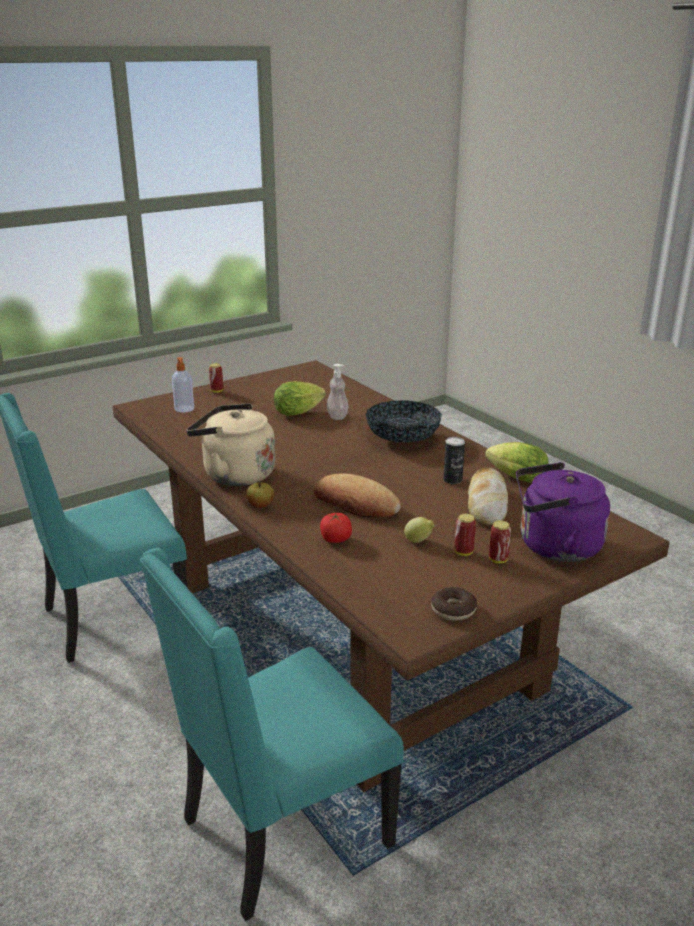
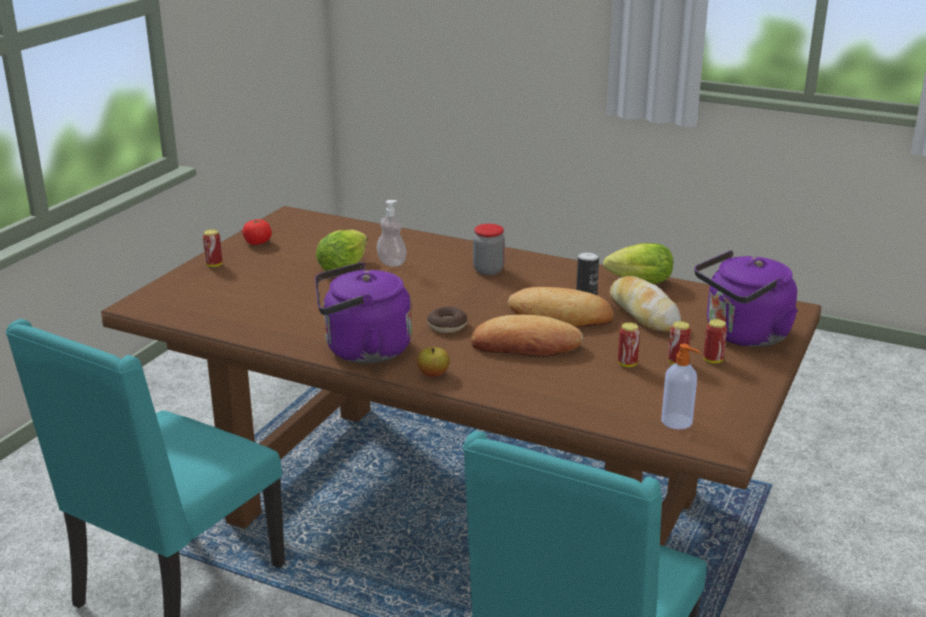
camera: 30 degrees left, 0 degrees up
(184, 409) = (203, 294): soap dispenser -> soap dispenser (677, 422)
(234, 474) = (362, 350): beige kettle -> purple kettle
(335, 539) = (551, 385): tomato -> tomato (257, 243)
(402, 439) = (488, 270): bowl -> jar
(414, 488) = (560, 316): none -> bread
(419, 541) = (627, 364): lemon -> can
(453, 610) = (730, 414): donut -> donut (447, 326)

